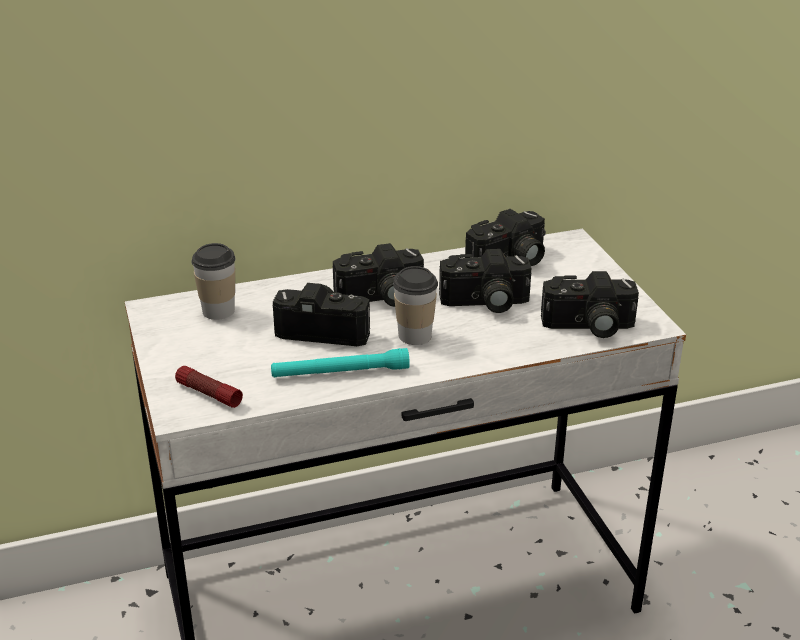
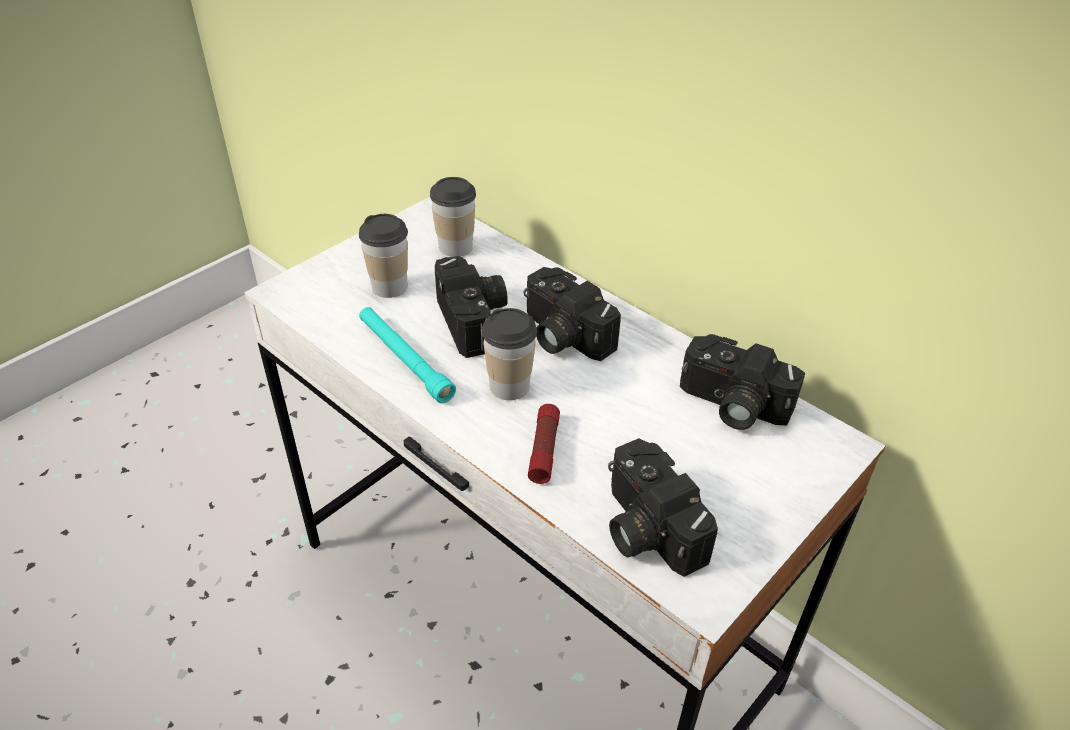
camera: 60 degrees right, 10 degrees up
(208, 394) = (319, 295): flashlight -> flashlight (544, 449)
(237, 356) = (389, 286): none -> cup
(485, 303) = (620, 417): camera -> none

